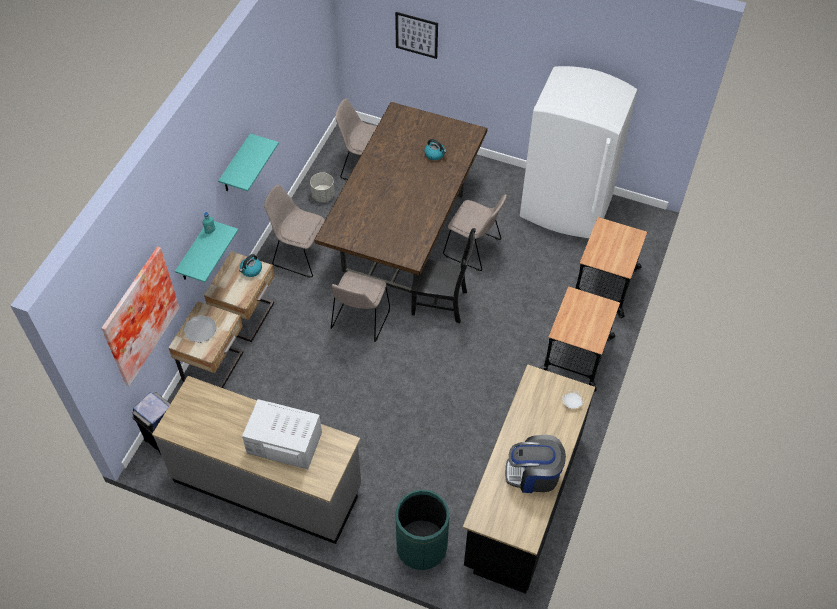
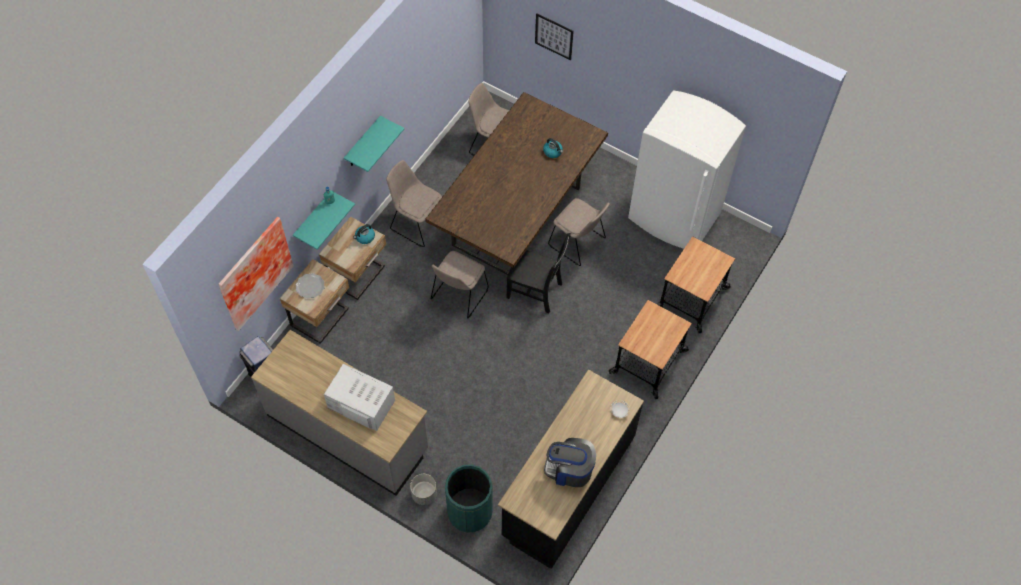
camera: 10 degrees right, 5 degrees up
(323, 195) = (449, 168): grey planter -> grey planter (424, 494)

